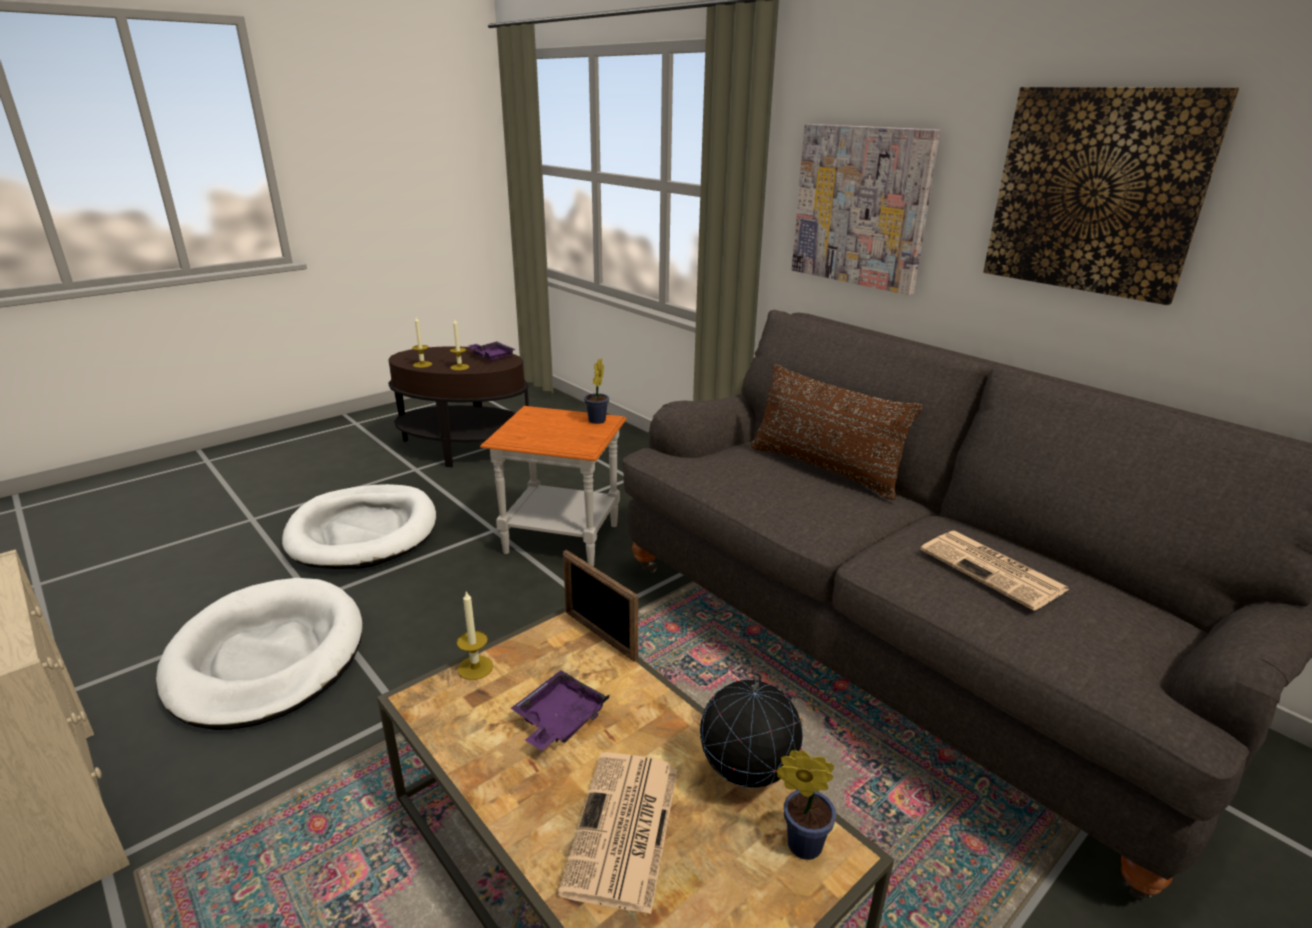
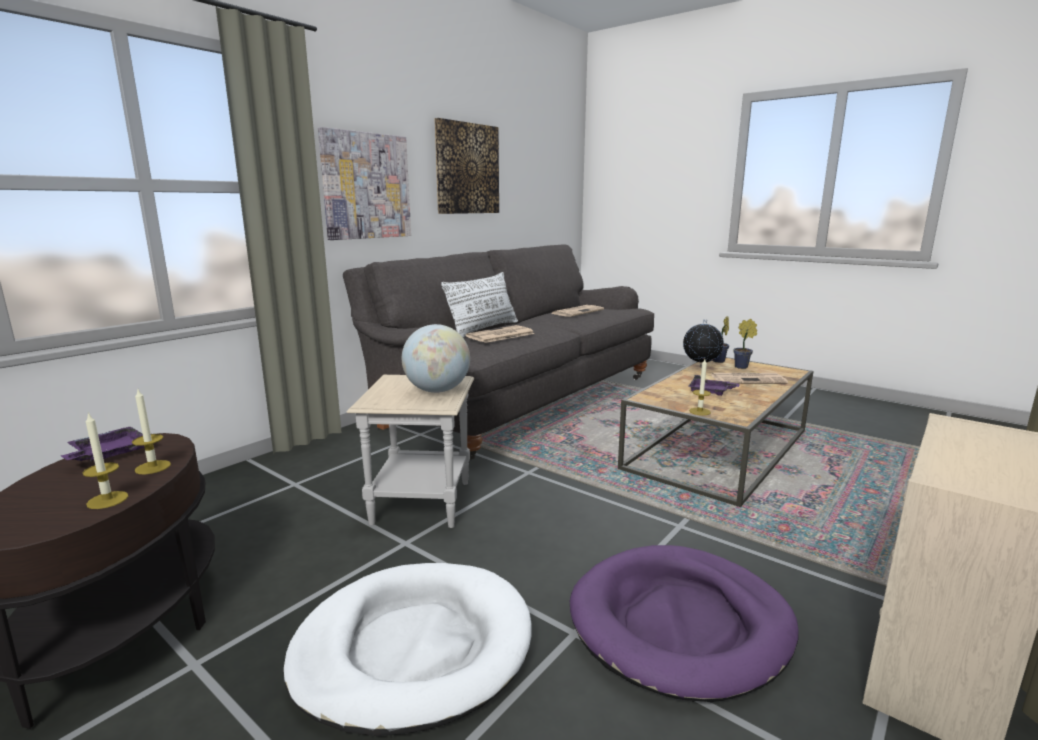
camera: 100 degrees left, 10 degrees down
(267, 657) = (680, 624): white dog bed -> purple dog bed
(547, 437) = (437, 390): none -> globe
(563, 538) = (421, 502): orange side table -> beige side table
(596, 421) = (398, 380): potted plant -> potted plant (743, 367)
(600, 635) = (643, 391): picture frame -> none
(748, 469) = (500, 335): none -> newspaper
(824, 469) = (483, 329): brown pillow -> white pillow

